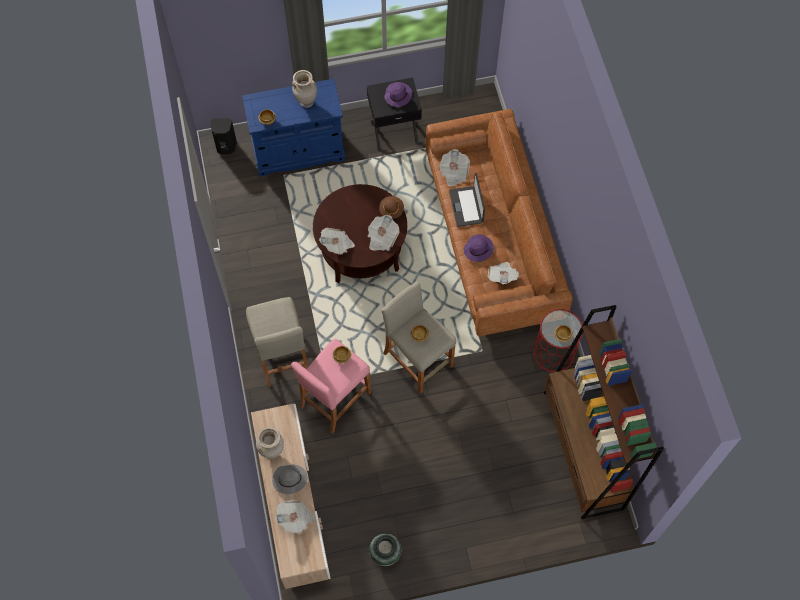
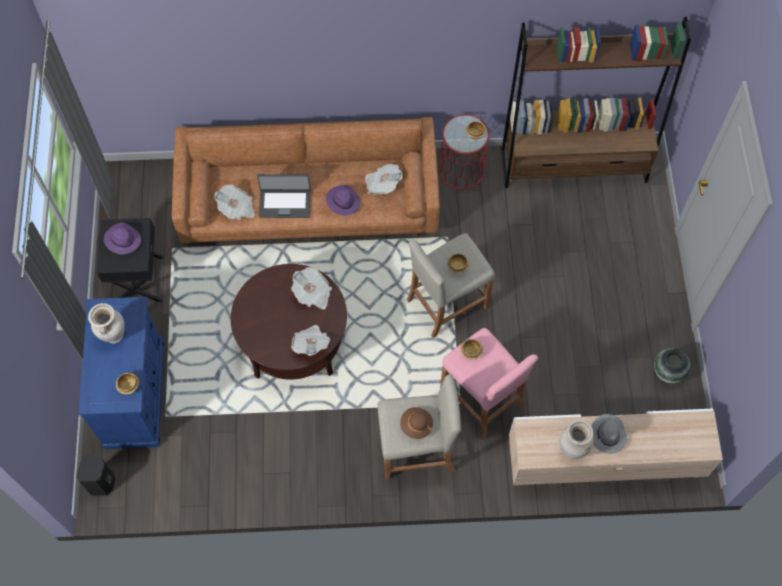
camera: 80 degrees left, 0 degrees up
(296, 519) = (655, 434): newspaper -> none
(391, 210) = (277, 278): brown hat -> brown hat (416, 425)

